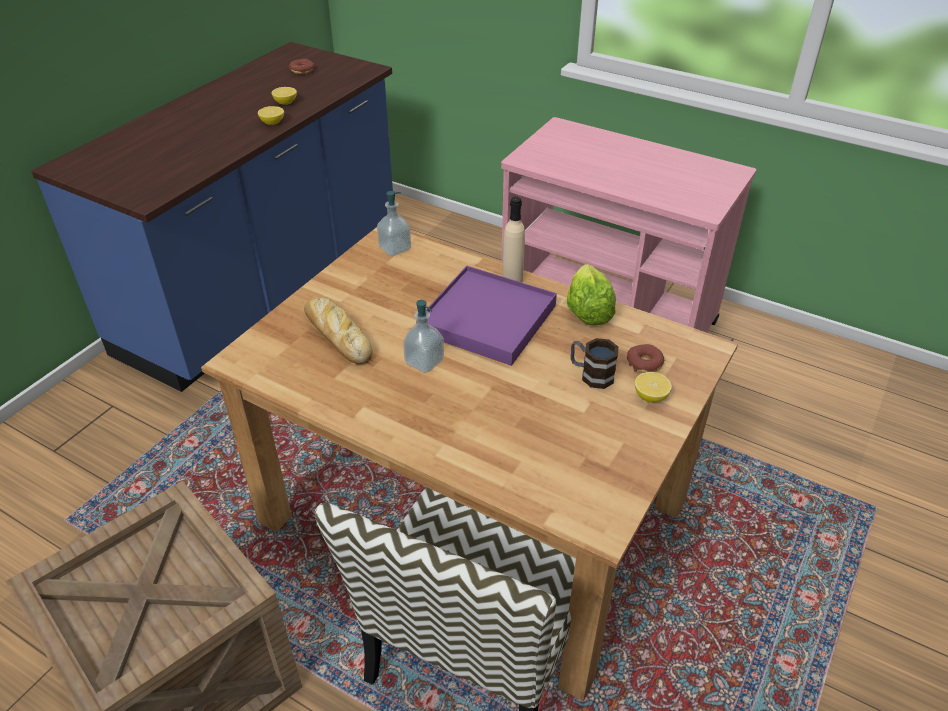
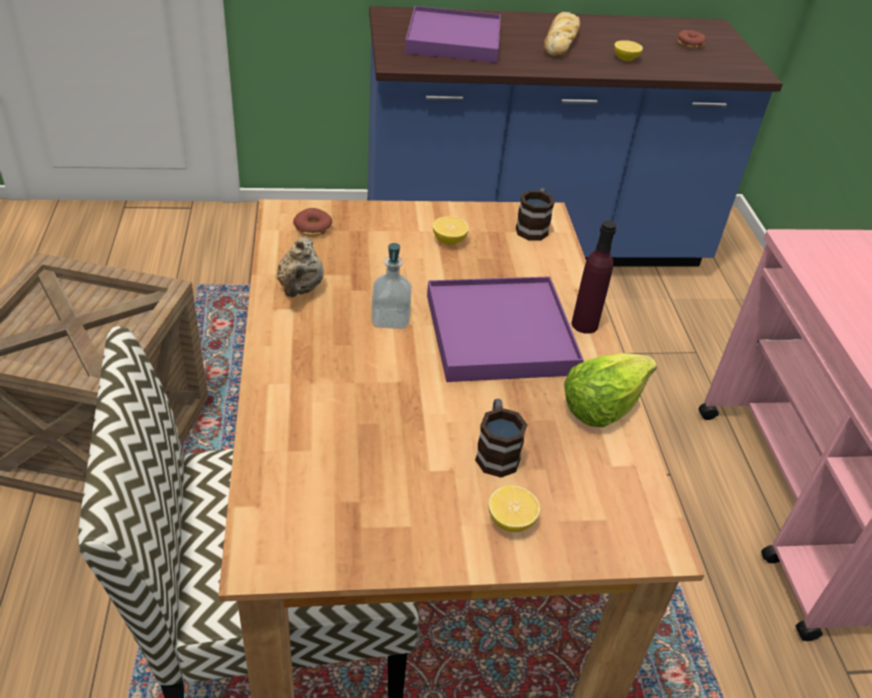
camera: 50 degrees right, 0 degrees up
(152, 157) = (453, 40): none -> purple tray
(272, 123) = (585, 66): lemon -> lemon (449, 240)
(337, 335) = (371, 250): bread -> bread (560, 42)
(344, 393) = (300, 289): none -> beige teapot
(395, 248) = (533, 227): soap dispenser -> mug
(512, 279) = (584, 324): beige bottle -> purple bottle
(644, 363) = (563, 492): donut -> donut (313, 228)

